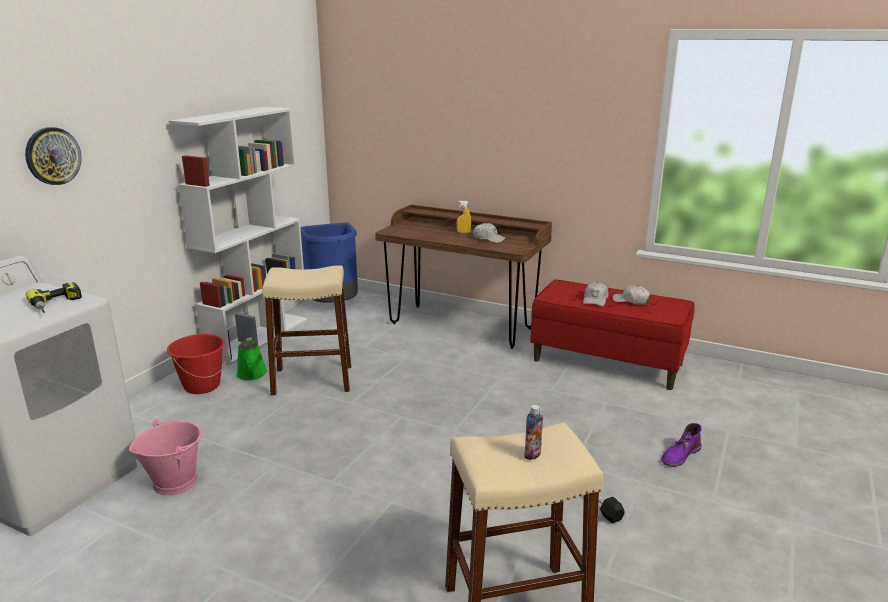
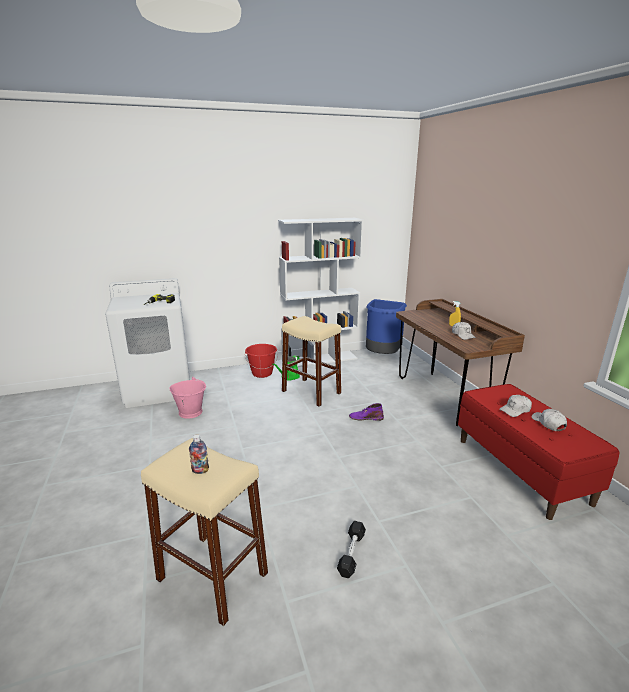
camera: 45 degrees right, 0 degrees up
(52, 156) = (203, 231): wall clock -> none
(680, 455) = (471, 570): purple boot -> purple boot (366, 417)

